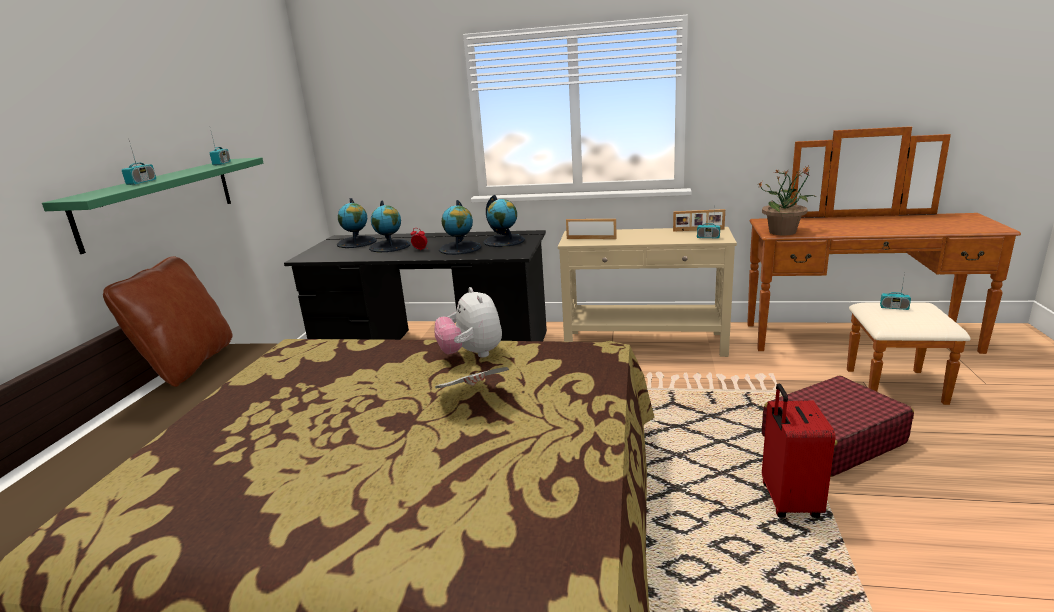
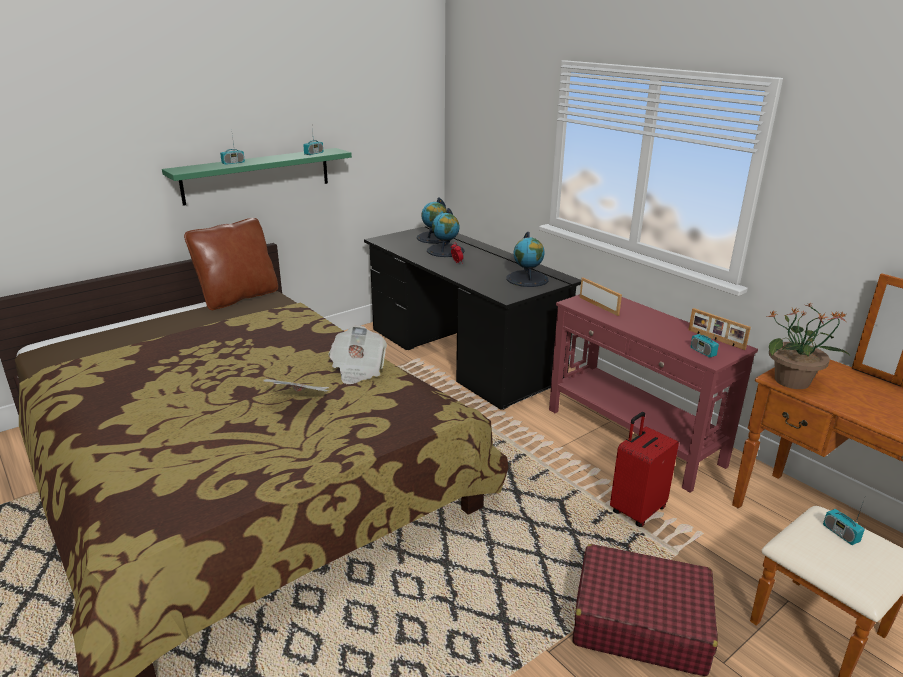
camera: 40 degrees right, 5 degrees up
(460, 248) = (483, 273): globe -> none
(472, 354) = (358, 369): plush toy -> newspaper
(645, 344) = (633, 437): beige console table -> red console table
(788, 501) = (506, 634): red suitcase -> red suitcase (636, 510)

